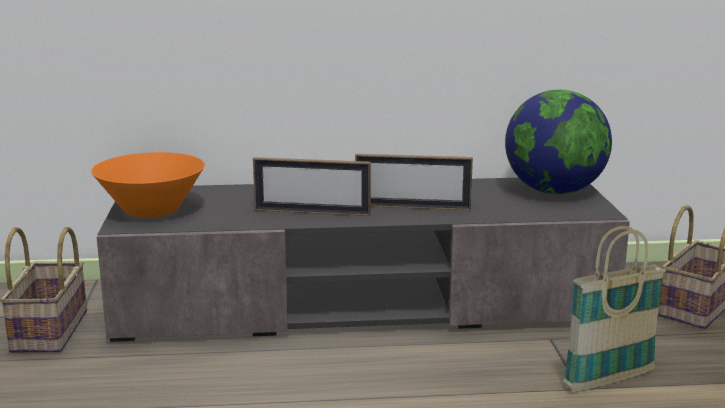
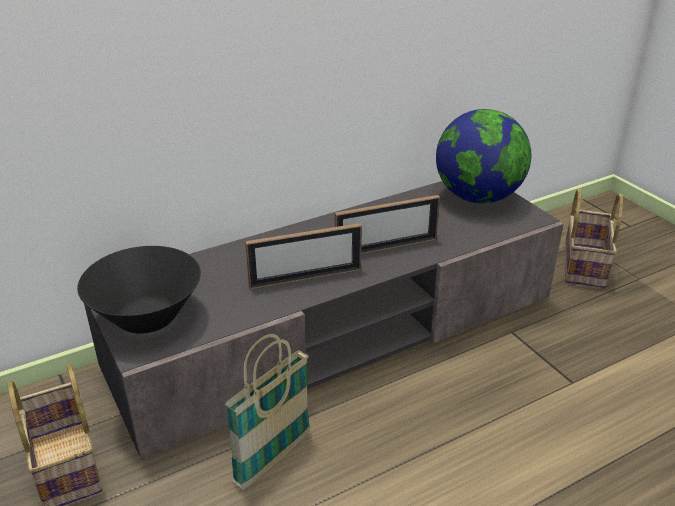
camera: 25 degrees left, 15 degrees up
(152, 211) = (147, 318): orange bowl -> black bowl
(609, 380) = (584, 366): basket -> basket (273, 458)

